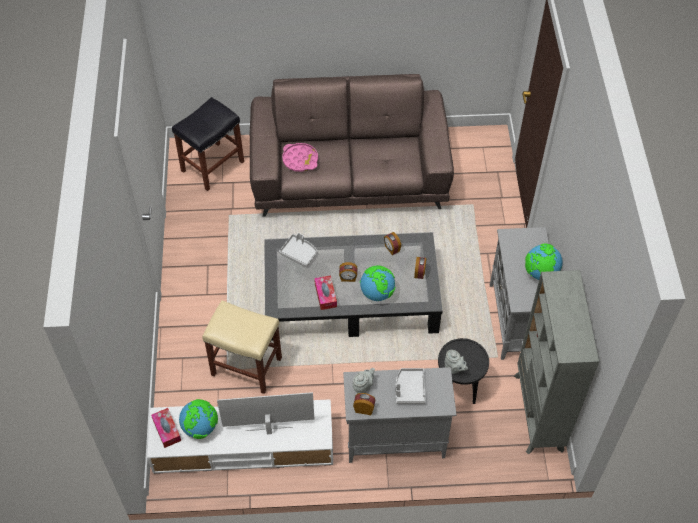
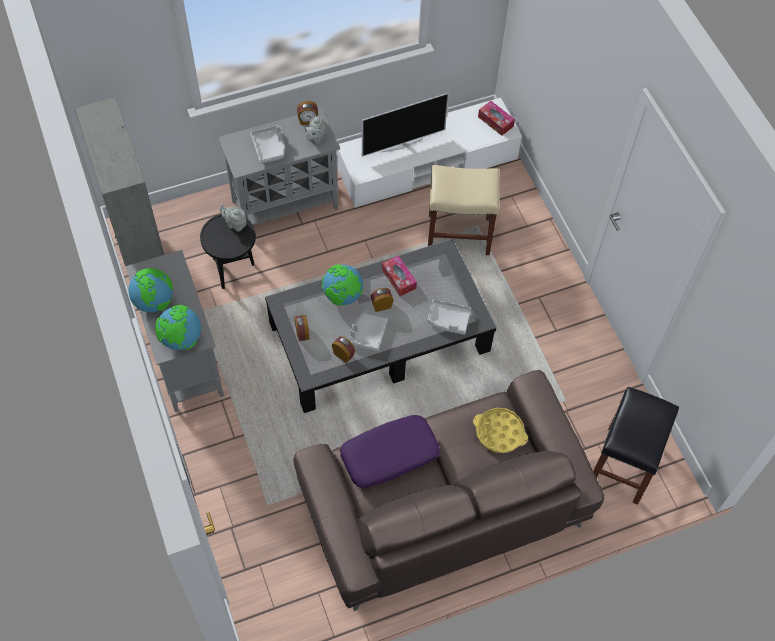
camera: 160 degrees right, 5 degrees up
(200, 427) = (466, 131): globe -> globe (181, 339)
(300, 160) = (499, 432): pink tray -> yellow tray
(367, 259) = (368, 333): none -> grey tray
(383, 165) = (389, 456): none -> purple pillow

